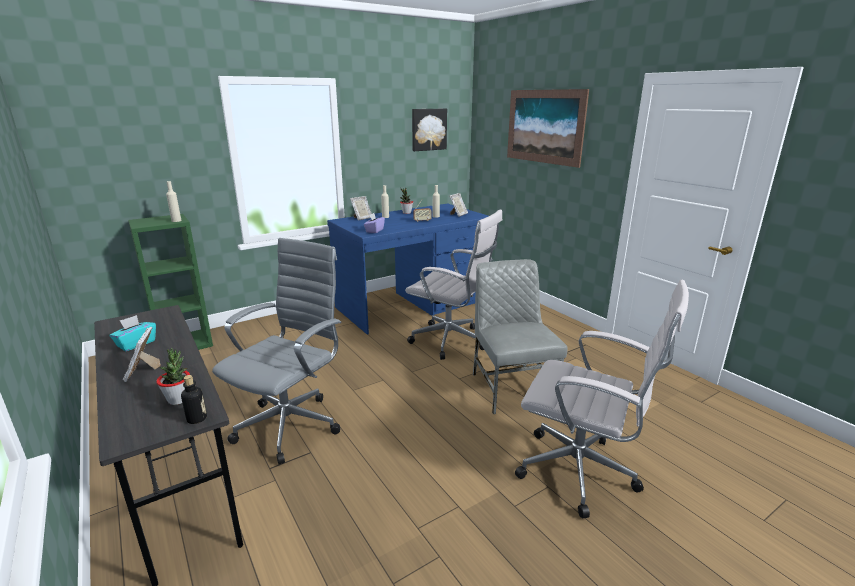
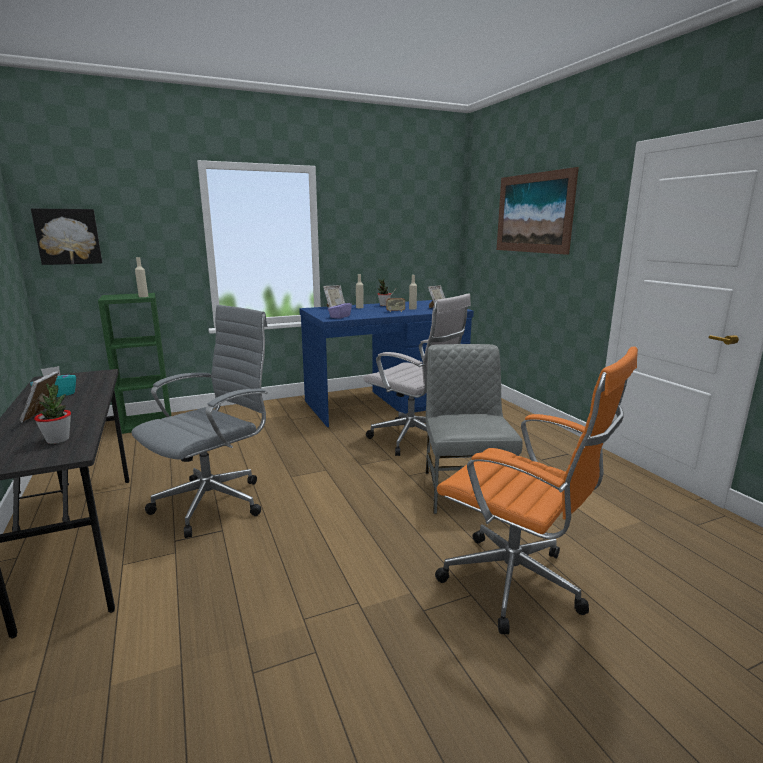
camera: 10 degrees right, 5 degrees down
(197, 419) = (62, 456): bottle -> none
(428, 129) = (415, 222): picture -> picture (68, 236)
(582, 473) = (518, 585): white office chair -> orange office chair

